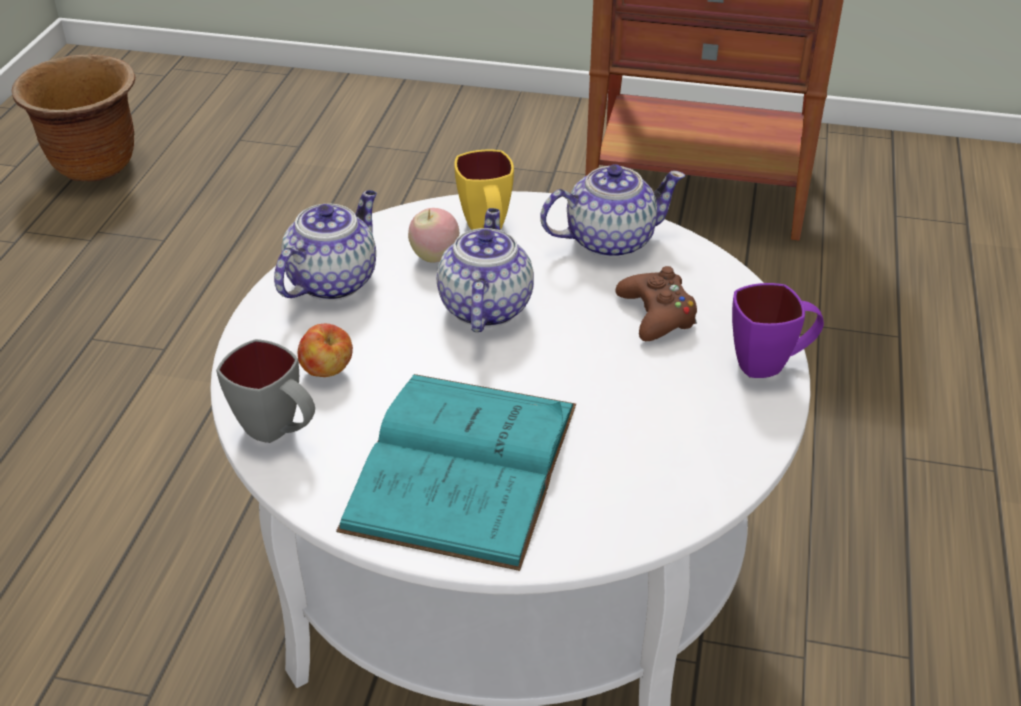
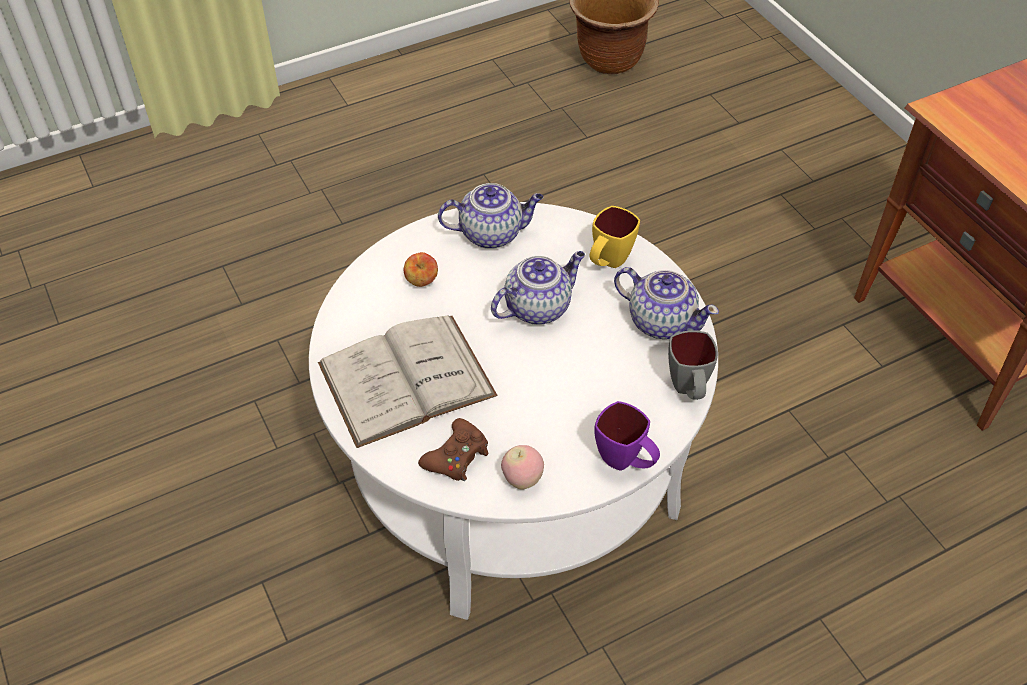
camera: 50 degrees right, 10 degrees up
(278, 432) = (361, 295): grey mug -> grey mug (688, 390)
(435, 256) = (558, 258): apple -> apple (522, 479)
(462, 465) = (406, 379): turquoise book -> white book
(657, 315) = (614, 384): brown game controller -> brown game controller (456, 456)

